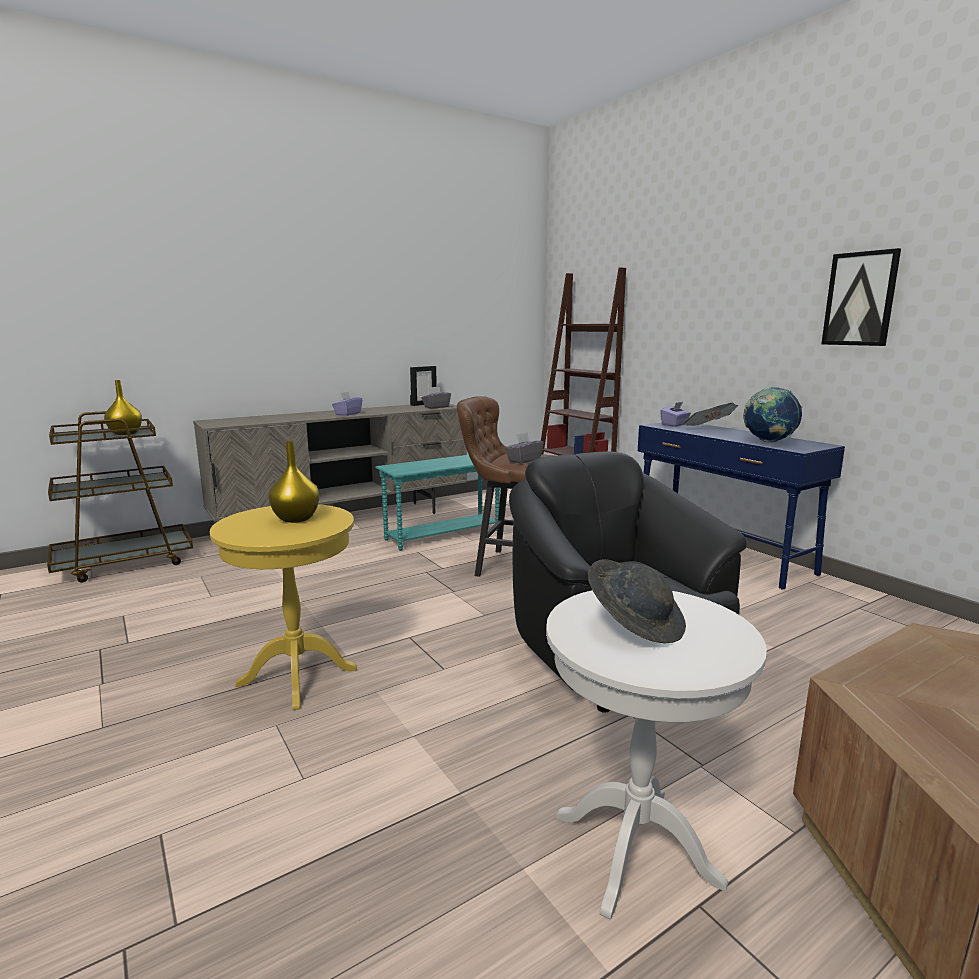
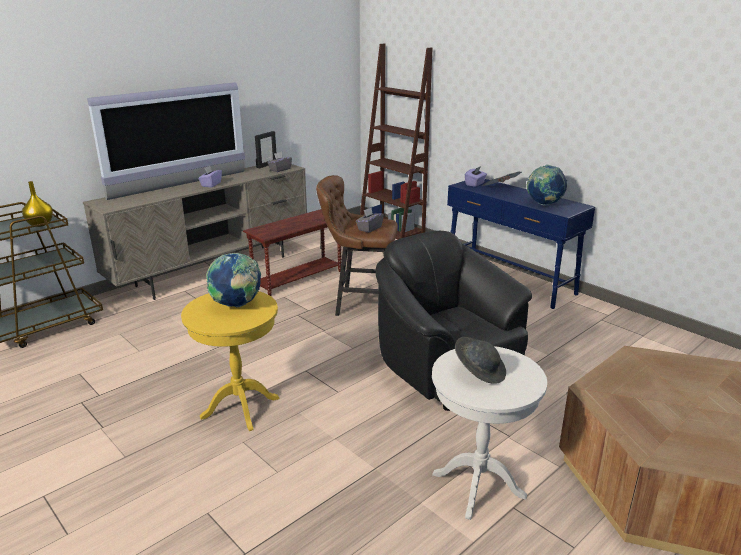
camera: 10 degrees left, 10 degrees up
(296, 519) = (237, 305): yellow vase -> globe
(313, 413) = (180, 185): none -> television
(442, 535) = (297, 279): turquoise side table -> brown side table
(860, 299) = (607, 102): picture -> none

